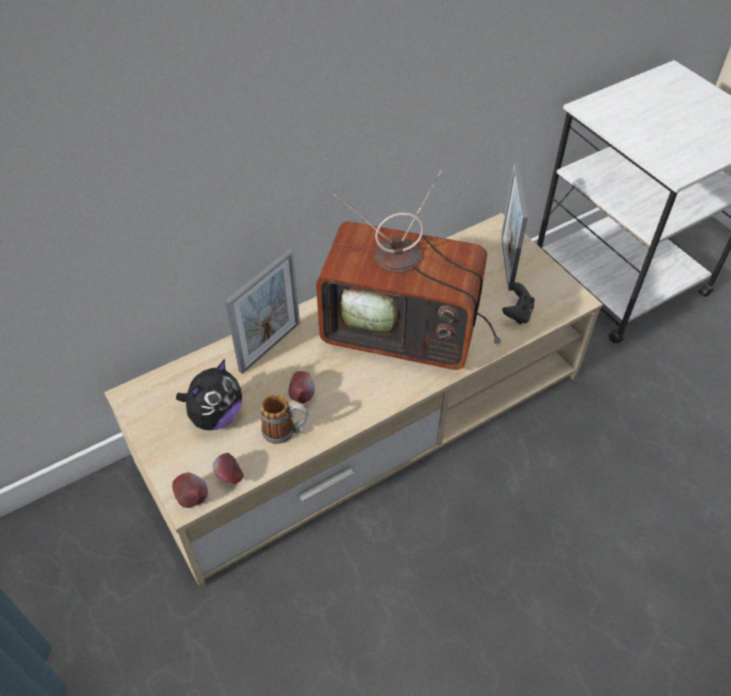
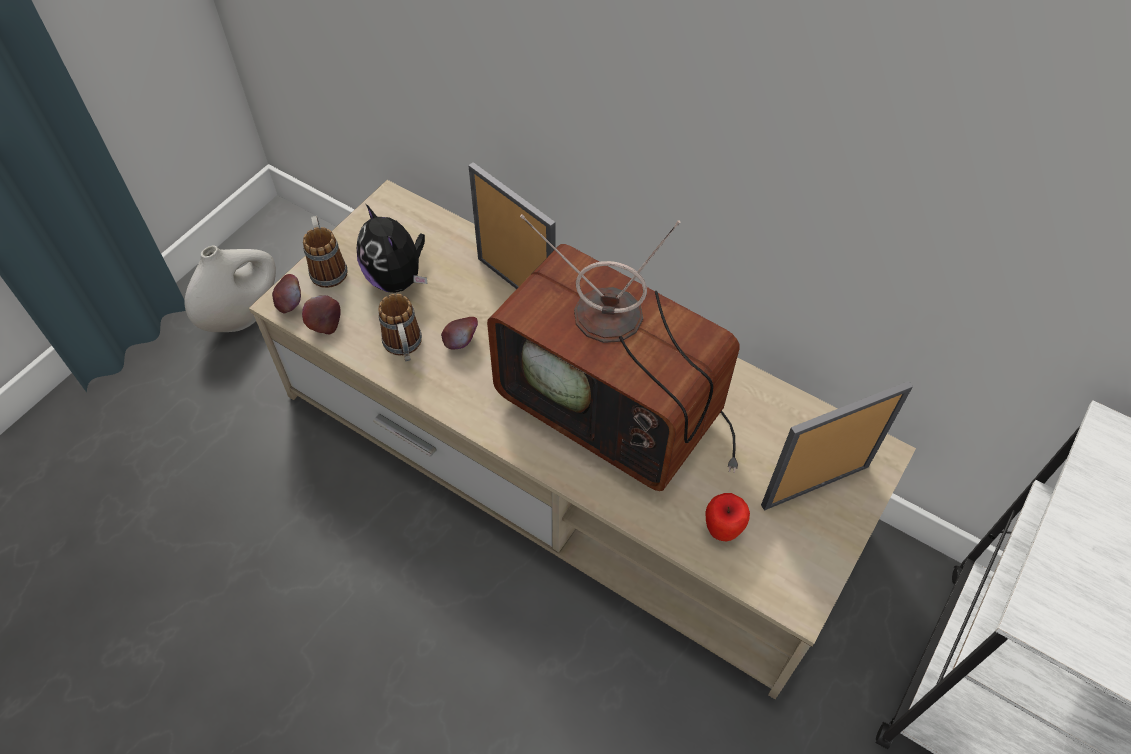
camera: 65 degrees right, 5 degrees up
(86, 602) = (244, 315): none -> white vase
(171, 460) = (327, 268): none -> mug
(215, 416) = (397, 279): plush toy -> plush toy turned 45 degrees clockwise
(270, 347) = (516, 285): picture frame -> picture frame turned 150 degrees counterclockwise
(406, 330) = (617, 408): television -> television turned 45 degrees counterclockwise
(517, 314) = (722, 530): black game controller -> apple

